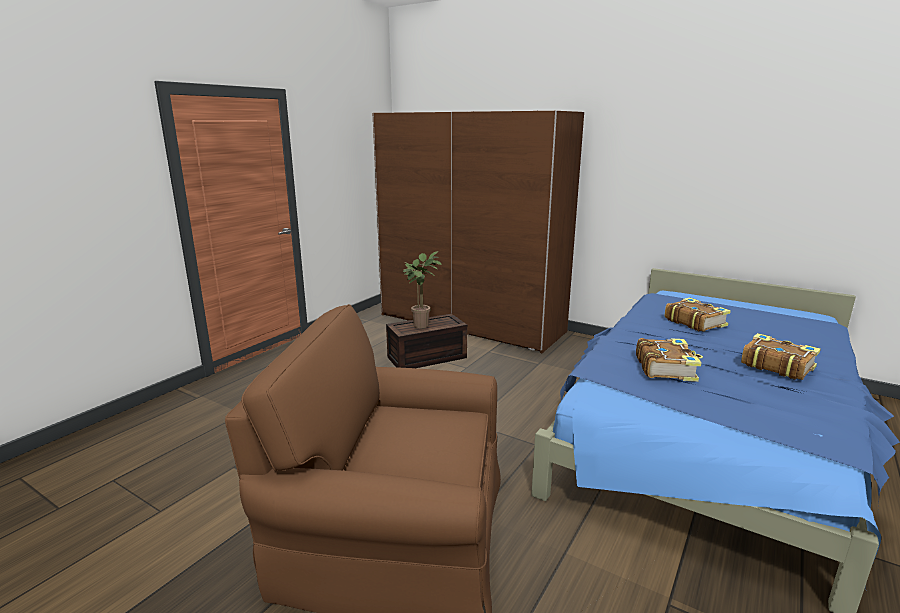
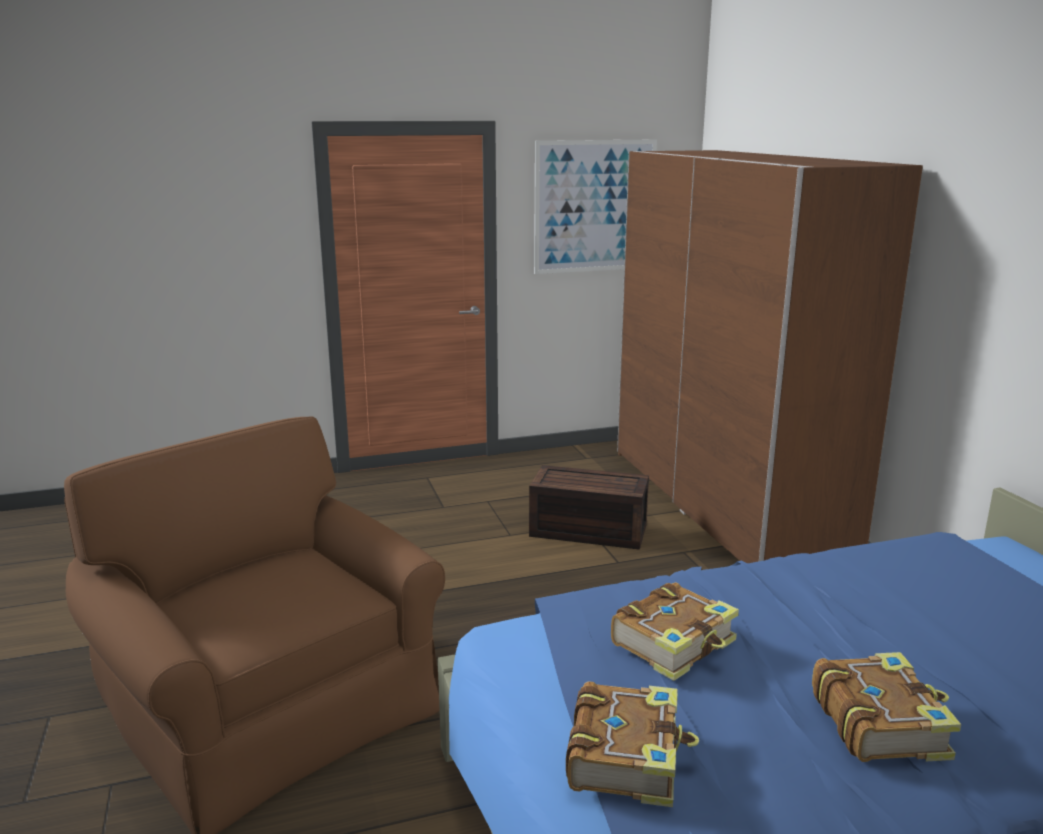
camera: 40 degrees right, 0 degrees up
(345, 152) = (595, 206): none -> picture
(421, 324) = (581, 478): potted plant -> none
(694, 322) = (906, 603): book -> book (627, 757)

